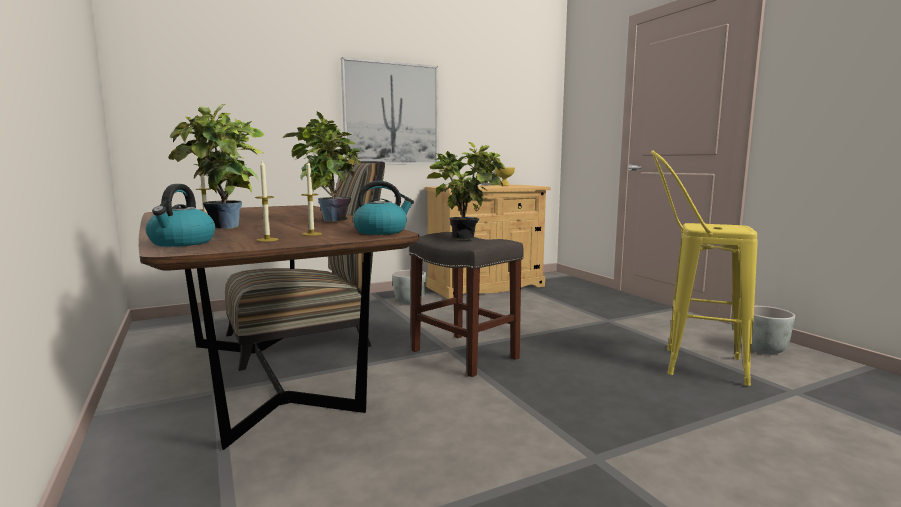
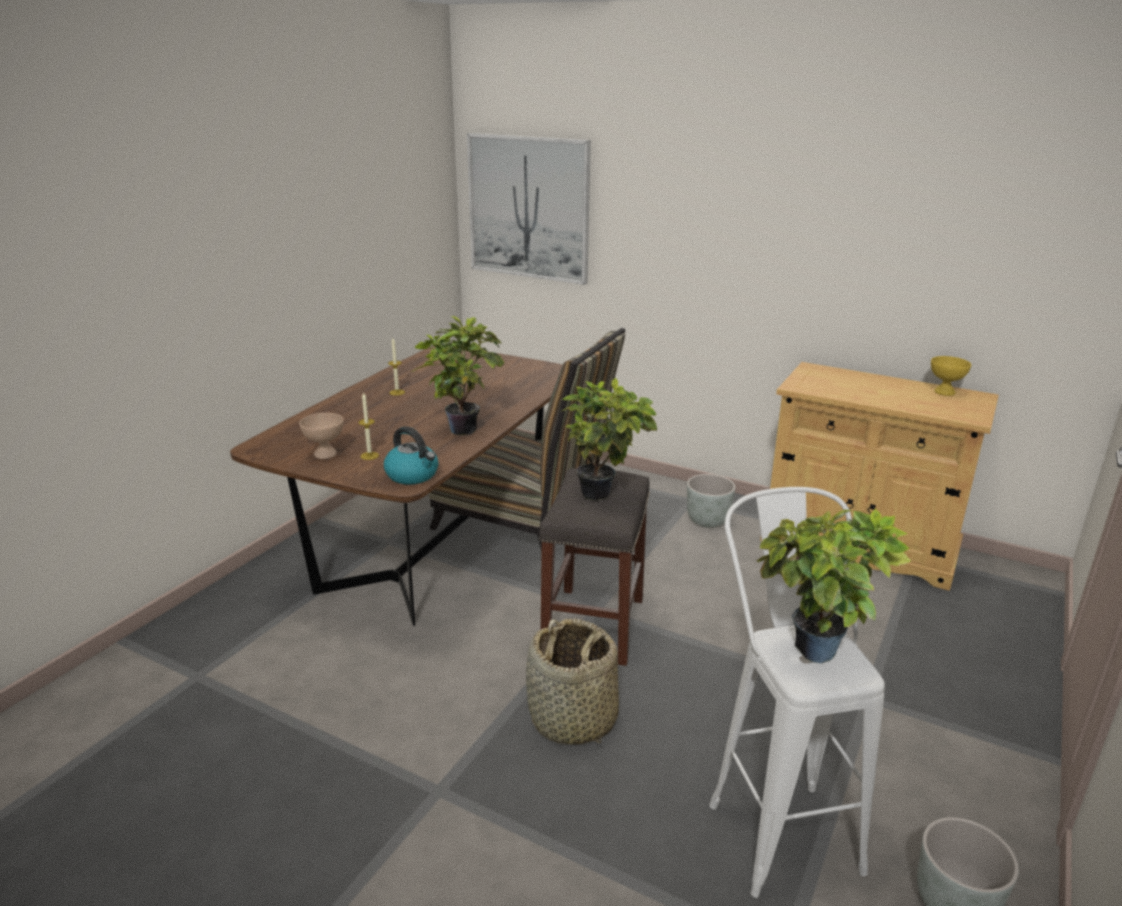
camera: 55 degrees right, 15 degrees up
(182, 243) = (287, 435): kettle -> none
(227, 228) = (370, 415): potted plant -> potted plant (815, 658)
(267, 240) = (324, 454): candle -> beige bowl
(391, 114) = (762, 245): picture -> picture (529, 208)
(557, 387) = (573, 719): none -> basket
(688, 364) = (774, 819): yellow stool -> white stool

